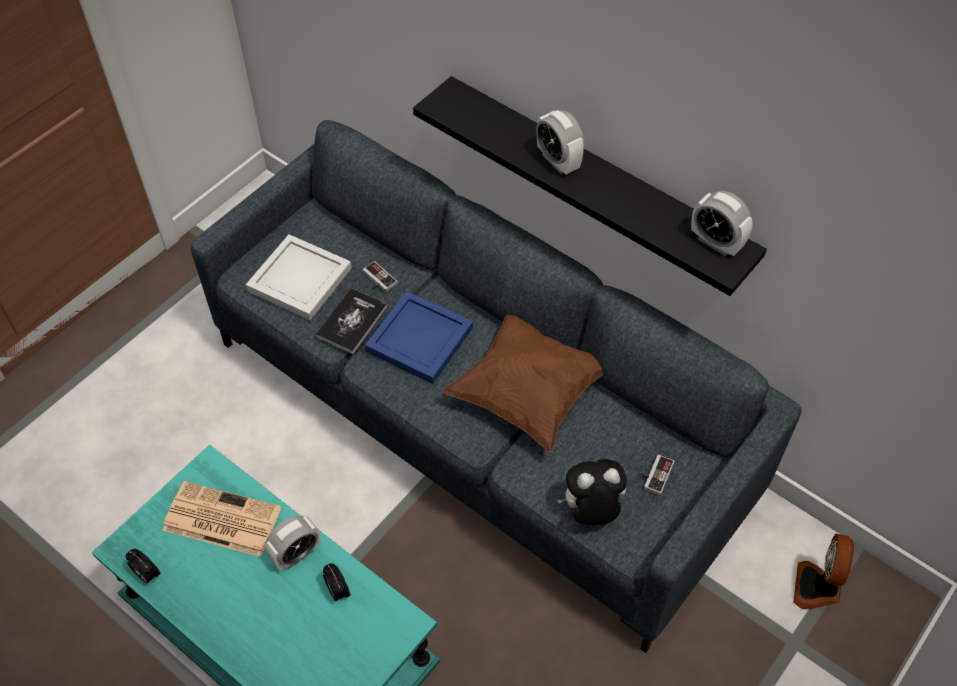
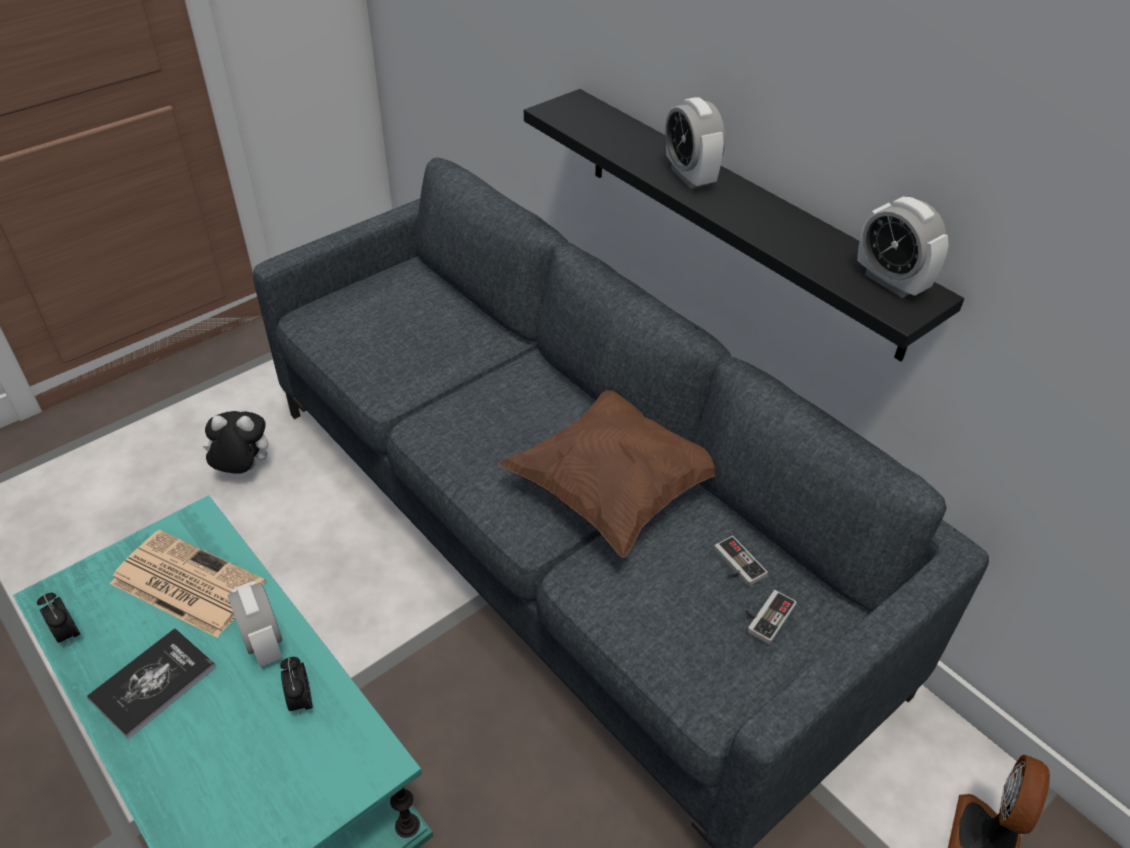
camera: 10 degrees right, 10 degrees down
(296, 554) = (264, 643): alarm clock -> alarm clock turned 90 degrees clockwise
(300, 281) = (370, 329): white tray -> none
(352, 321) = (416, 379): book -> book (153, 683)
(377, 280) = (461, 341): game controller -> game controller (735, 566)
(419, 338) = (492, 407): blue tray -> none
(591, 511) = (666, 650): plush toy -> plush toy (243, 469)

